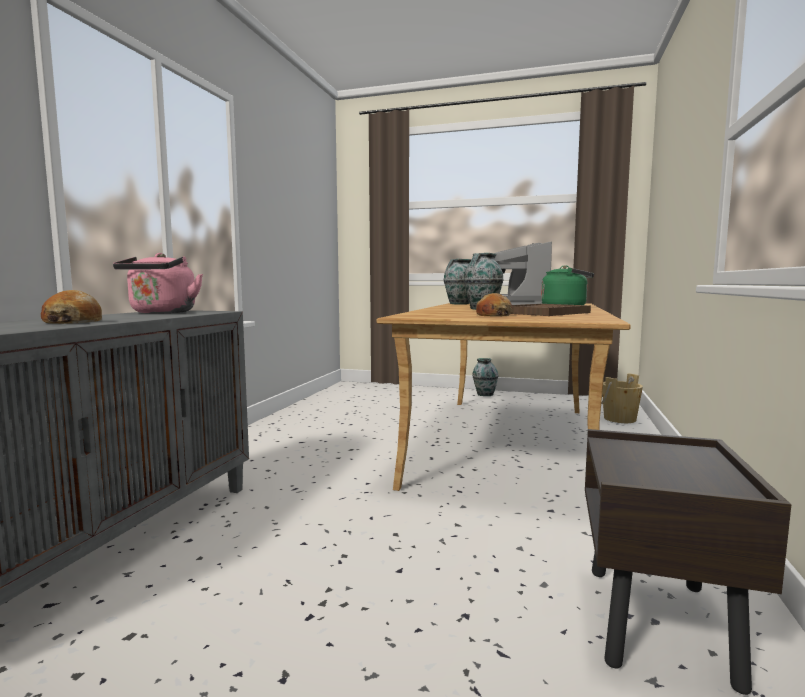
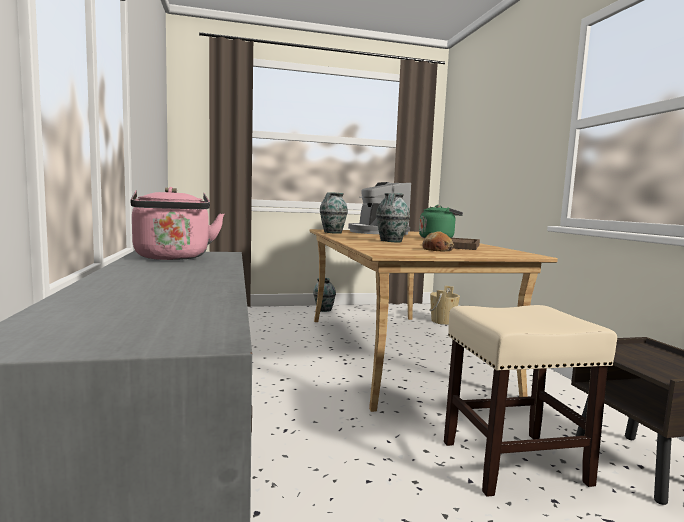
camera: 30 degrees left, 0 degrees up
(73, 321) = (178, 282): bread -> none
(474, 568) = (512, 462): none -> beige stool

